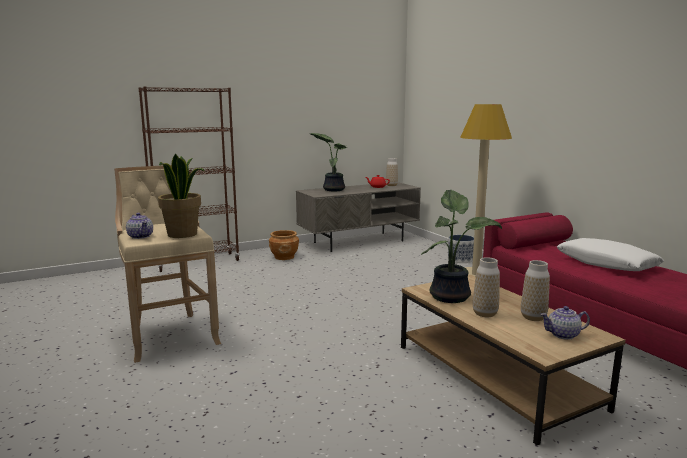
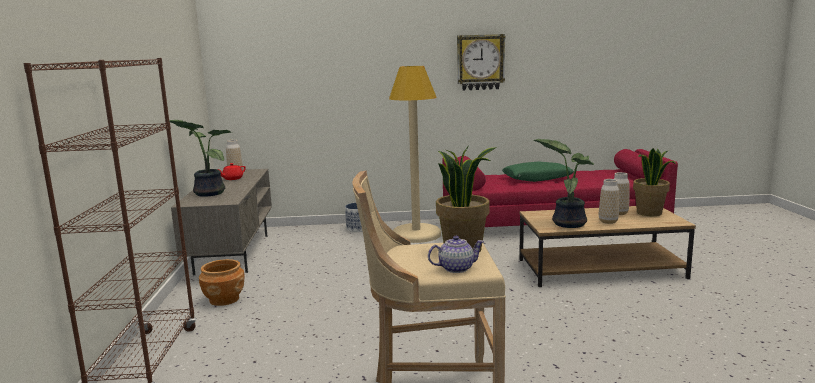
camera: 65 degrees left, 0 degrees up
(563, 335) = (649, 213): teapot -> potted plant
(601, 104) = (480, 62): none -> wall clock
(606, 264) = (537, 178): white pillow -> green pillow

